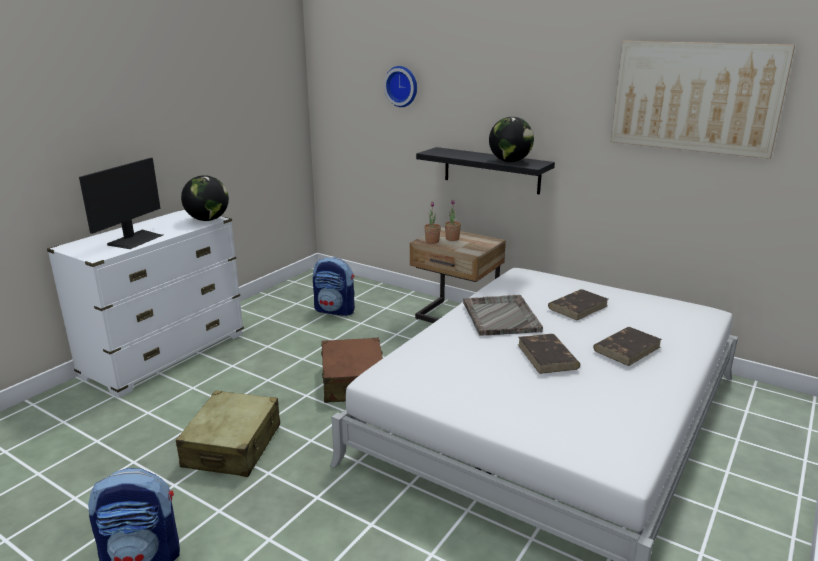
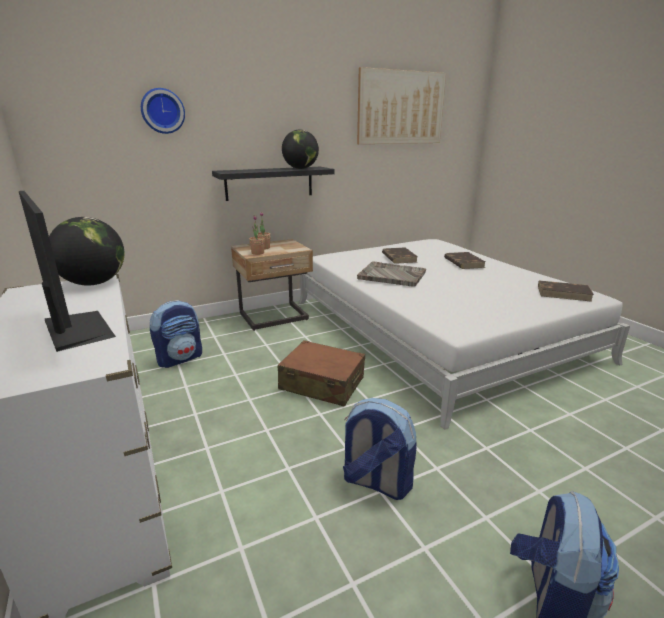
camera: 60 degrees left, 0 degrees up
(233, 446) = (375, 482): beige suitcase -> backpack
(547, 357) = (461, 279): brown book -> brown book (564, 293)

